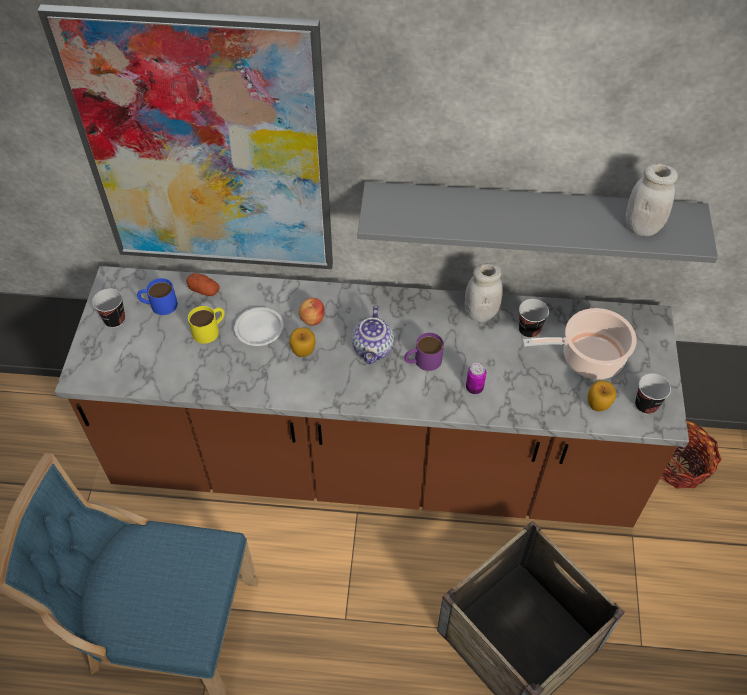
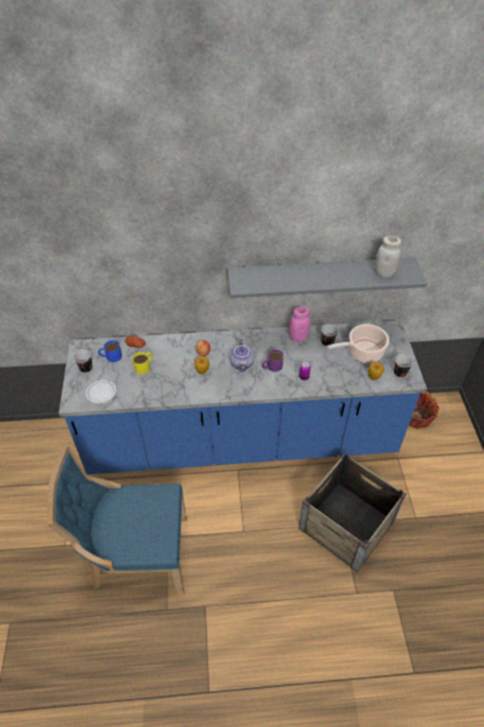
camera: 10 degrees left, 5 degrees down
(206, 151) = (135, 260): picture -> none
(259, 328) = (173, 362): white plate -> white plate (101, 393)
(373, 464) = (242, 441): brown counter -> blue counter
(480, 313) = (298, 337): white jar -> pink jar

